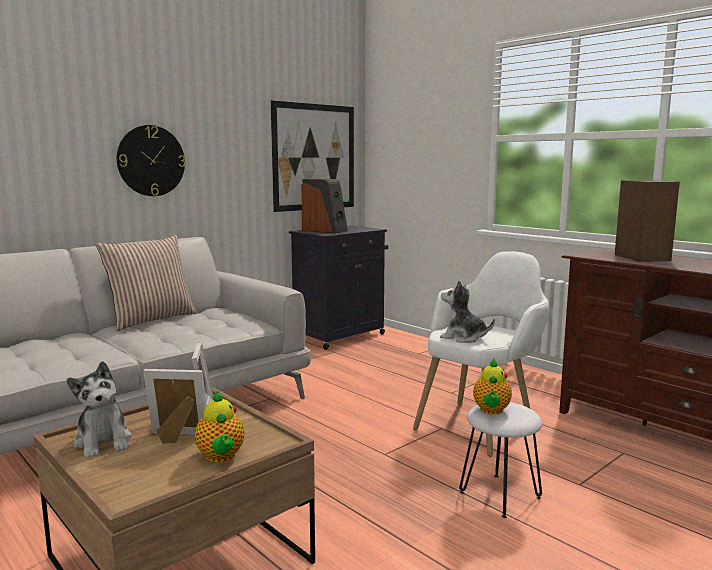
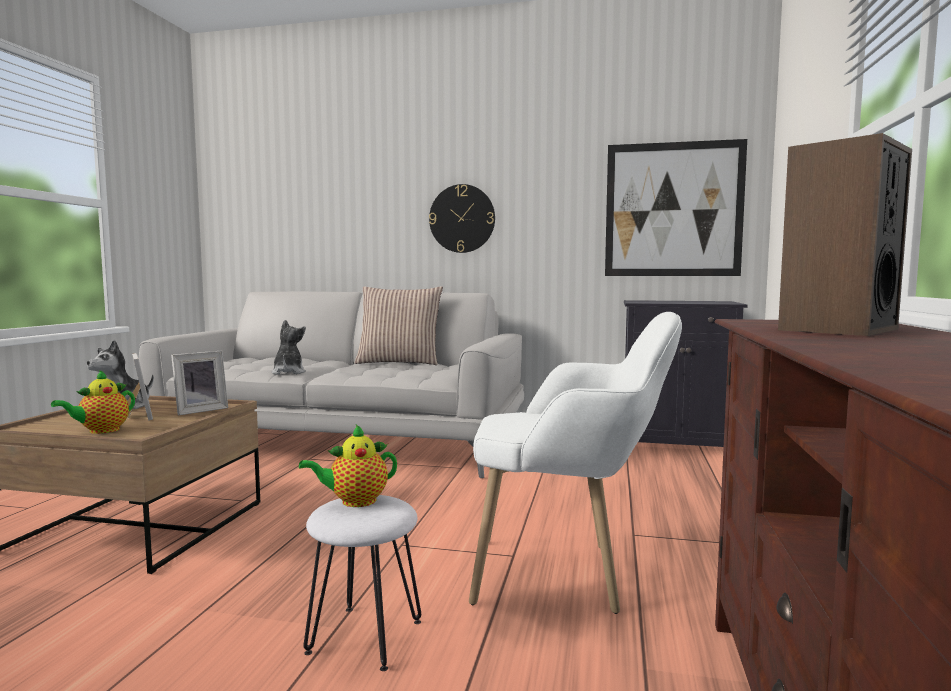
camera: 55 degrees right, 5 degrees down
(325, 231) = (658, 301): speaker -> none
(463, 338) = (509, 423): plush toy -> plush toy (288, 372)

